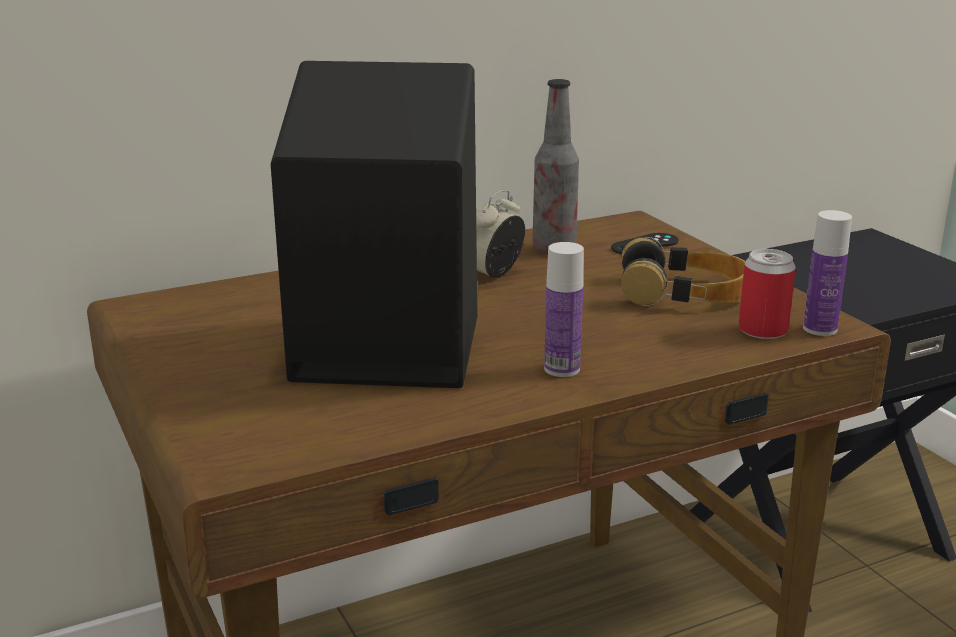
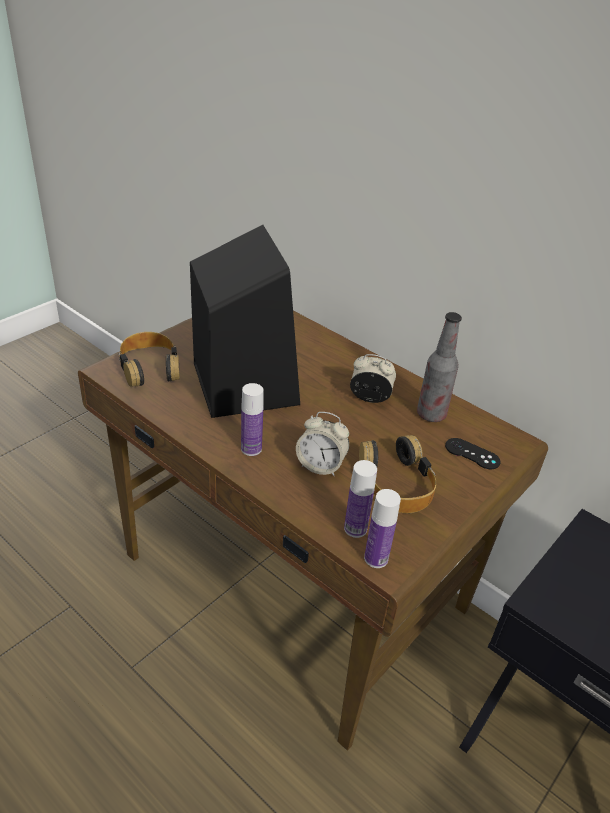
camera: 65 degrees right, 15 degrees up
(258, 423) = (150, 367): none -> headphones
(626, 329) = (320, 465): none -> alarm clock
(763, 330) = (355, 528): can -> bottle

